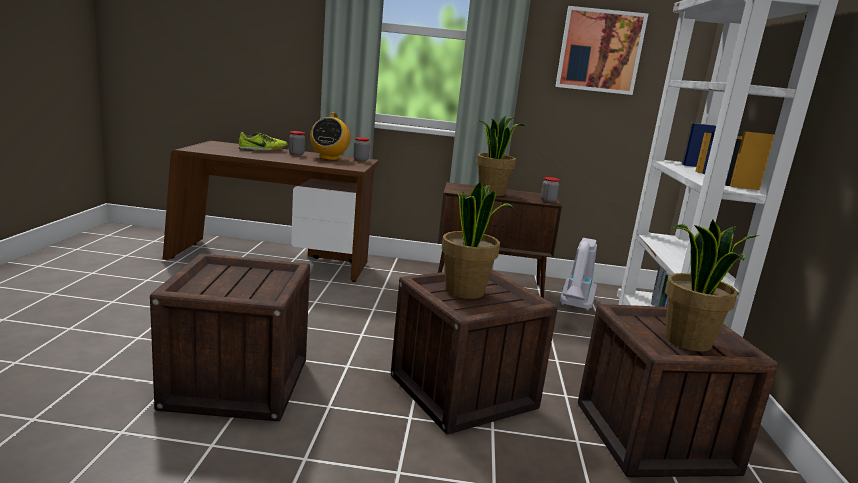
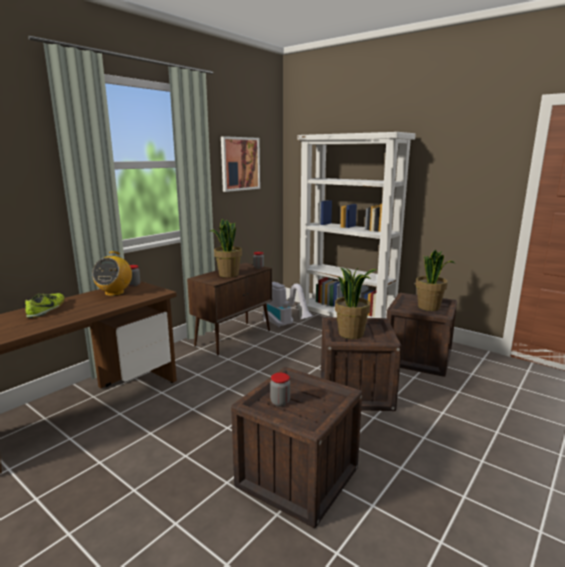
camera: 55 degrees left, 0 degrees up
(296, 154) = (83, 301): jar -> jar (280, 402)
(329, 158) = (114, 293): radio -> radio turned 60 degrees clockwise

